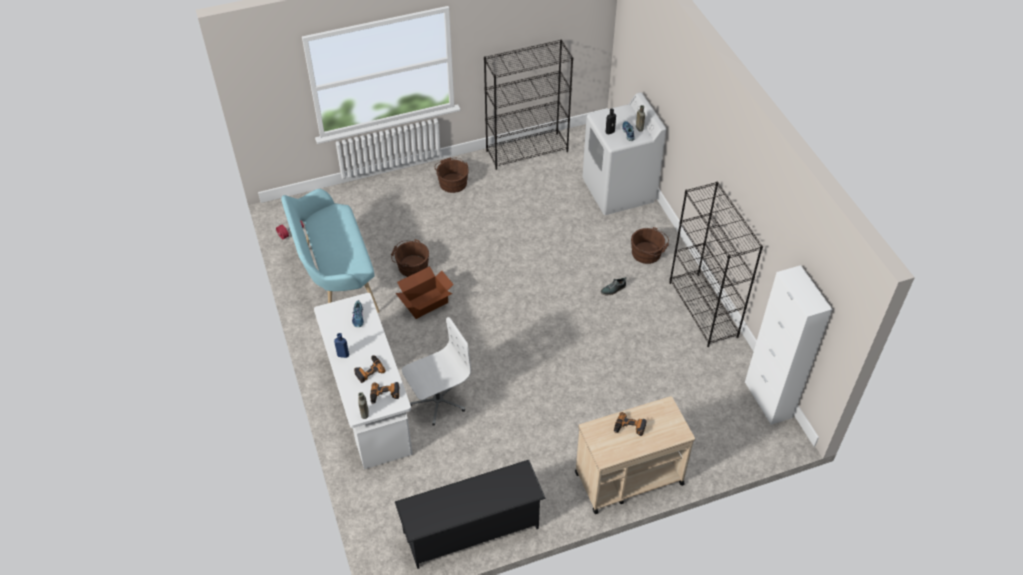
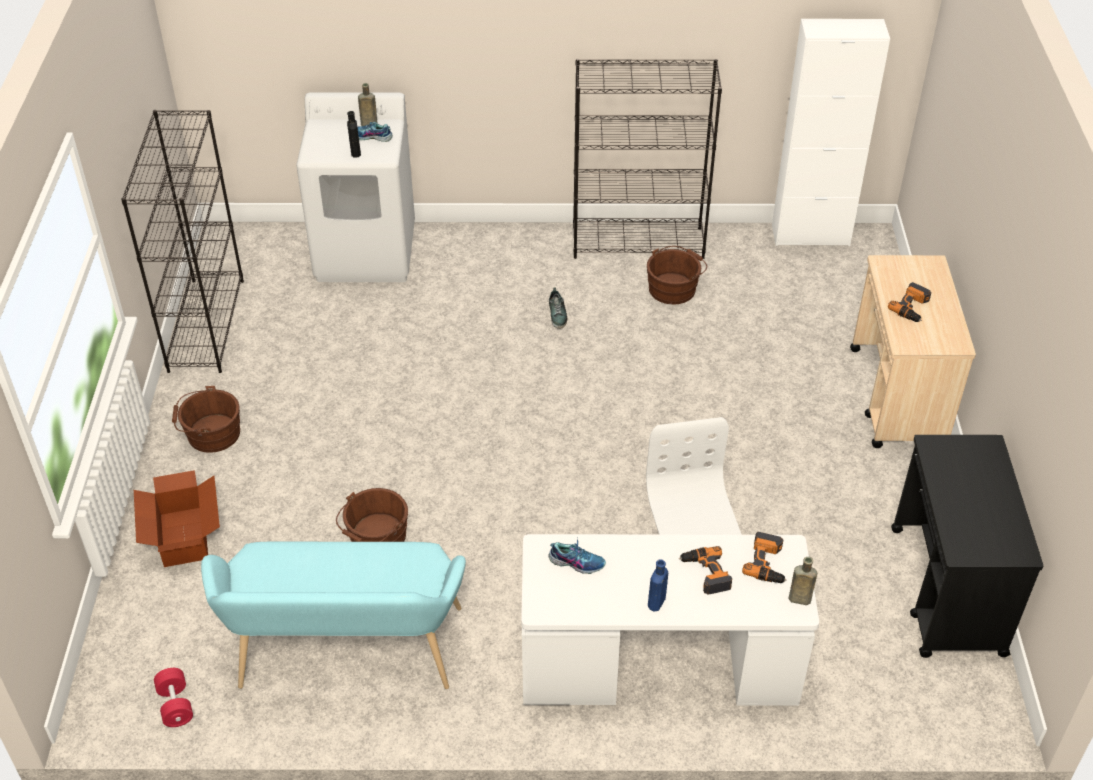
camera: 70 degrees left, 5 degrees down
(425, 303) = (471, 538): cardboard box -> cardboard box (183, 537)
(471, 530) = (947, 591): black shoe rack -> black cart
(648, 253) = (508, 261): brown bucket -> brown bucket (674, 288)

